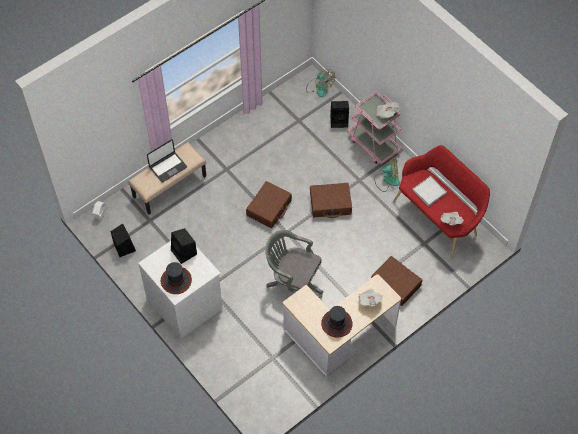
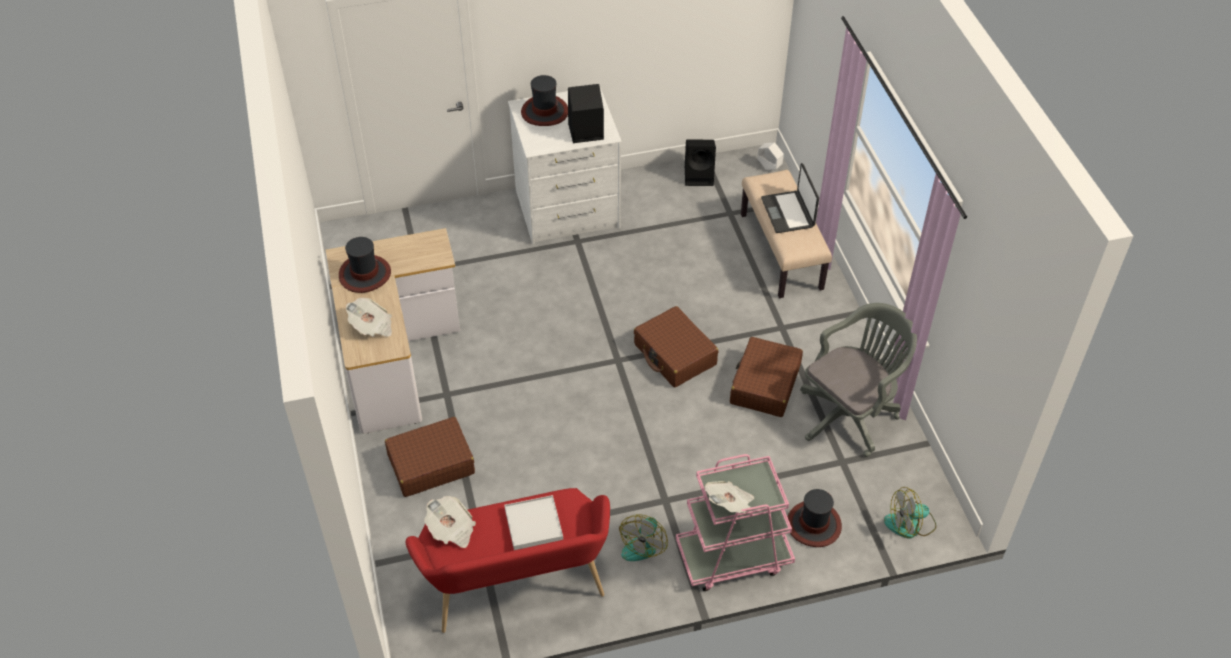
camera: 115 degrees right, 10 degrees down
(293, 282) = (521, 335): grey office chair -> grey office chair (850, 413)
(330, 204) = (638, 438): brown suitcase -> brown suitcase (764, 385)
(339, 120) = (814, 524): black speaker -> hat

